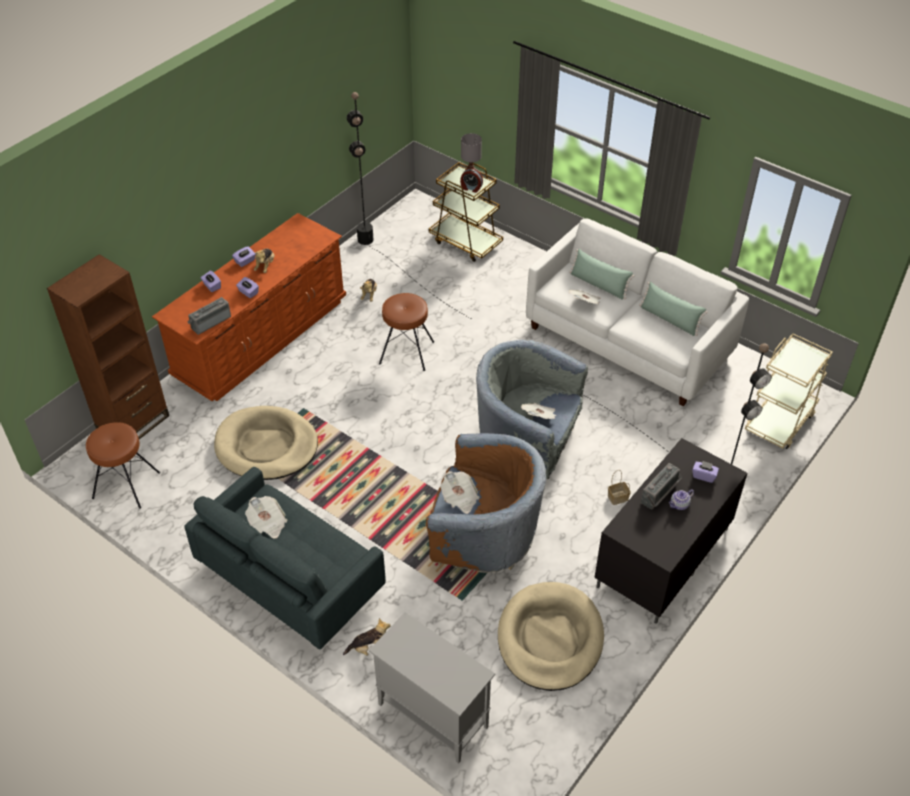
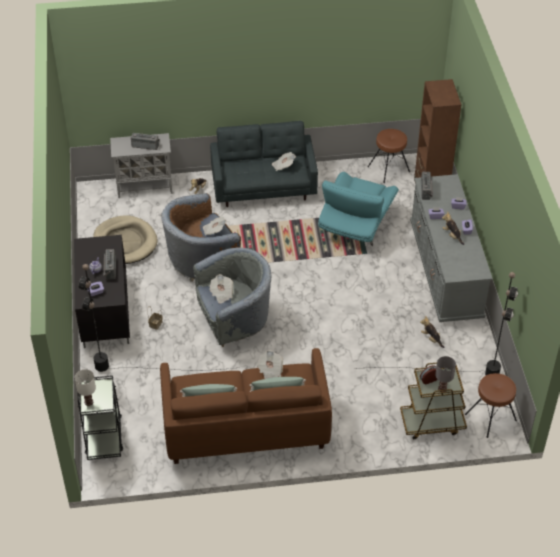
camera: 135 degrees right, 0 degrees up
(261, 338) = (445, 270): brown dresser -> grey dresser
(266, 446) = (355, 225): beige dog bed -> turquoise armchair
(406, 352) = (360, 320): brown stool -> brown stool (491, 417)
(425, 653) = (145, 145): none -> radio
(628, 341) = (245, 426): white sofa -> brown sofa
(779, 421) = (104, 436): beige cart -> black cart
(812, 361) = (88, 402): none -> white table lamp

